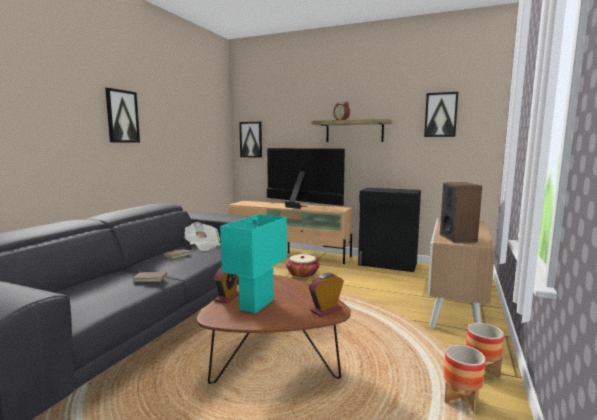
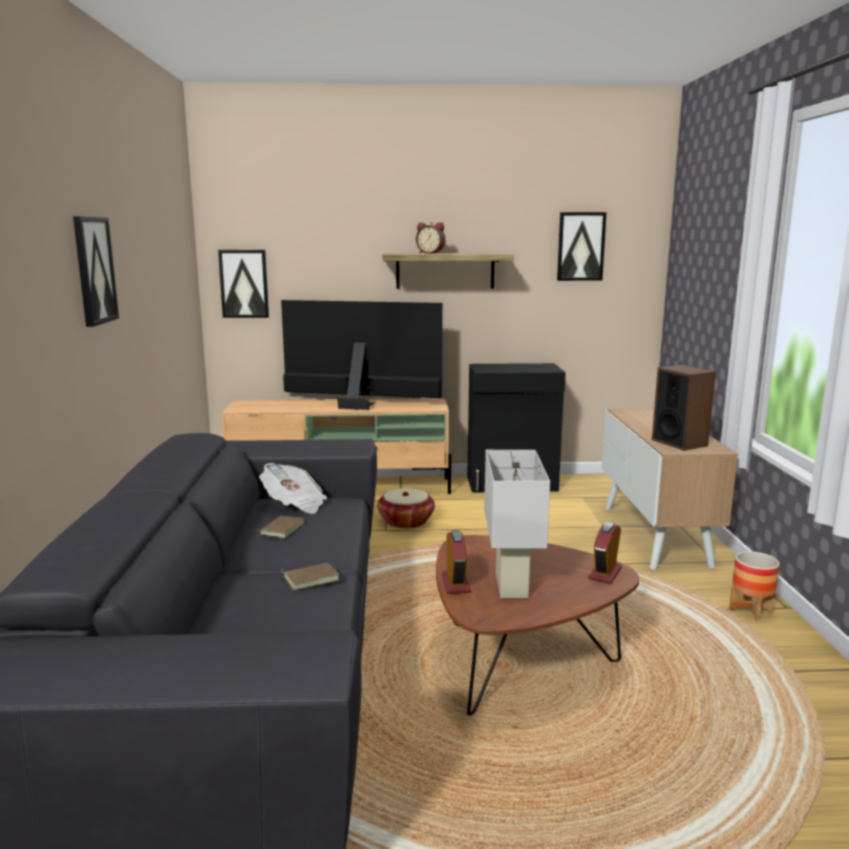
camera: 25 degrees left, 5 degrees up
(257, 305) = (511, 585): turquoise table lamp -> white table lamp
(461, 400) = (760, 649): planter -> none

